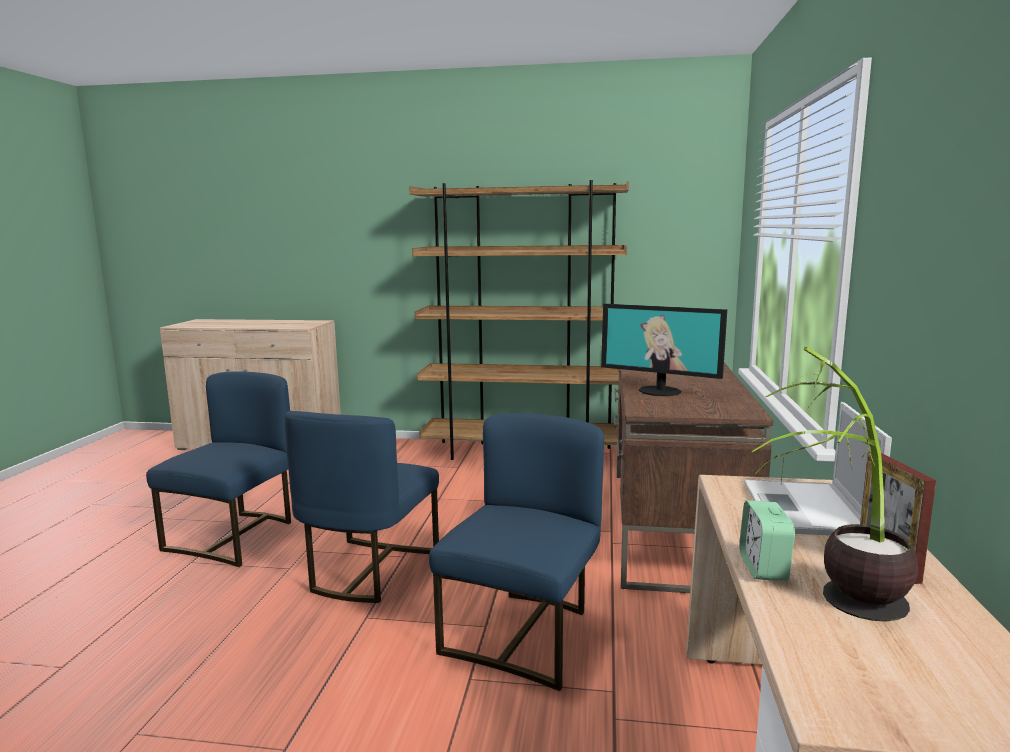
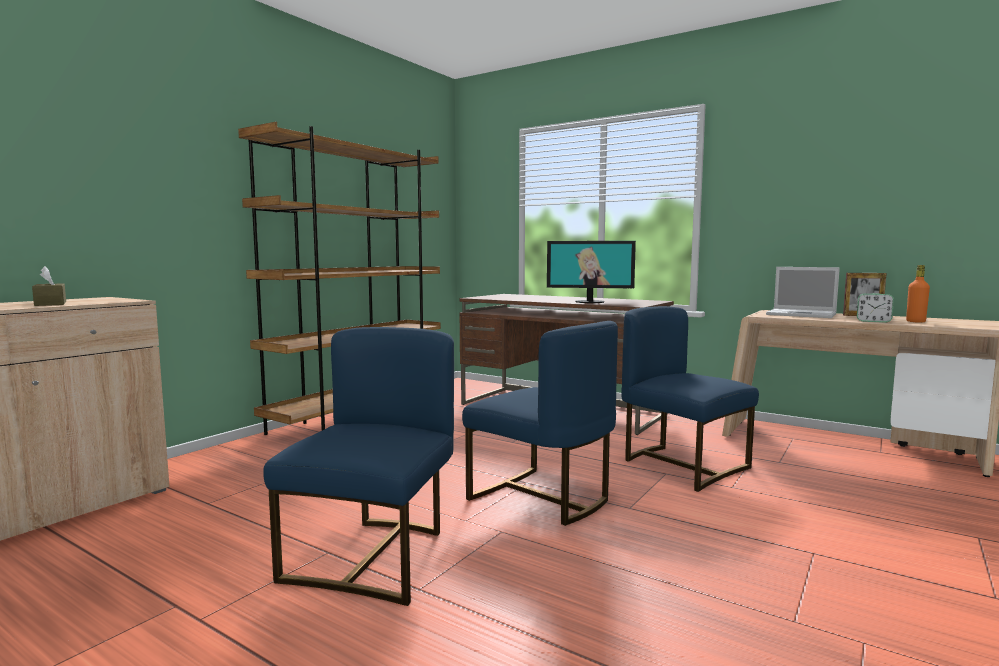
camera: 65 degrees left, 5 degrees down
(235, 537) = (374, 557): blue chair -> blue chair turned 60 degrees clockwise
(271, 325) = (50, 303): none -> brown tissue box
(660, 391) = (589, 302): monitor -> monitor turned 45 degrees clockwise
(837, 614) = (915, 321): potted plant -> orange bottle

